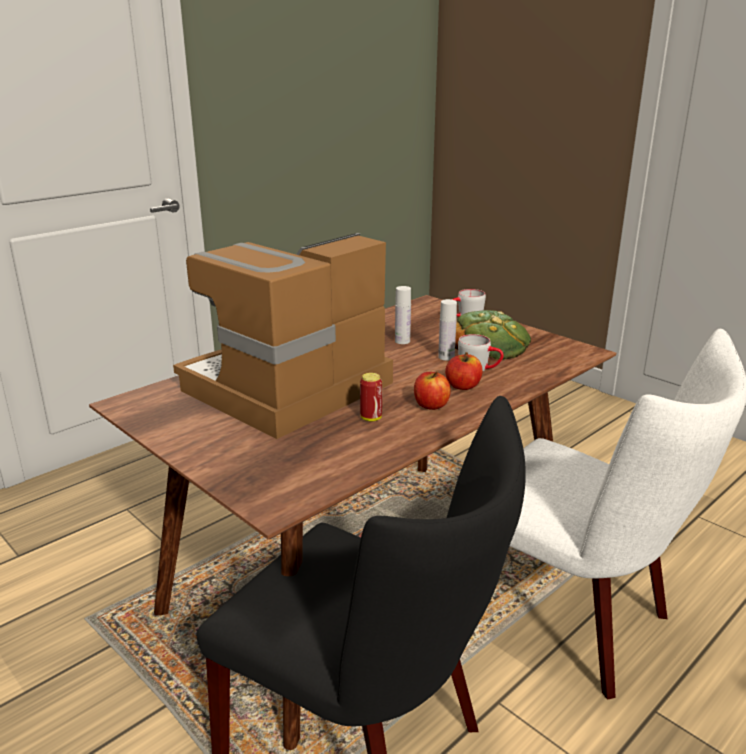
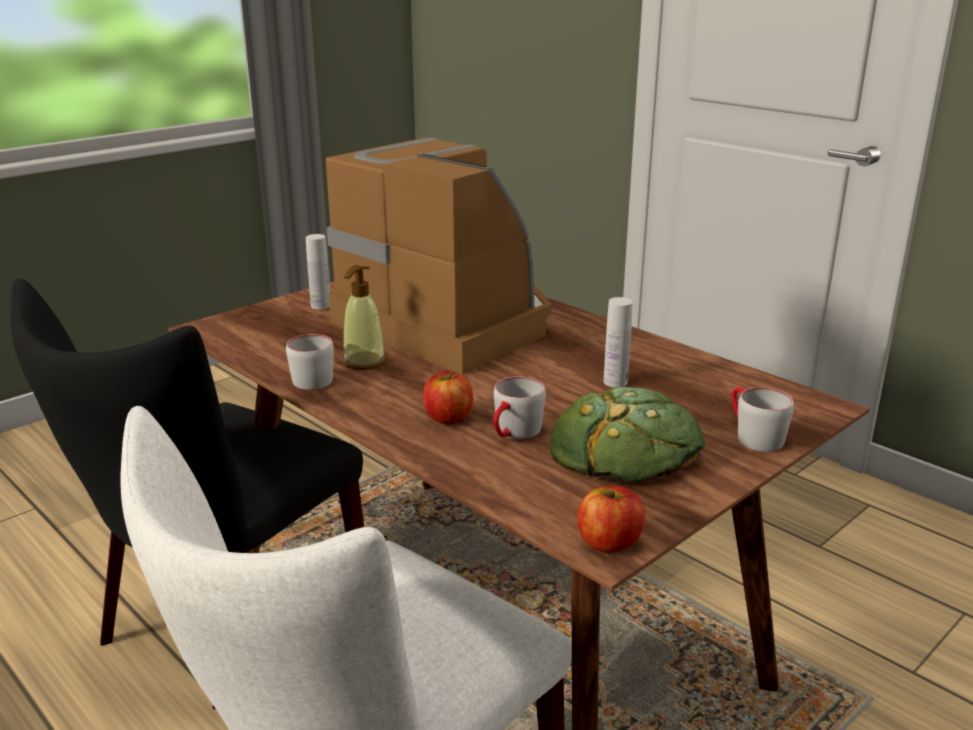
camera: 90 degrees right, 0 degrees up
(371, 418) = (364, 362): can -> soap dispenser
(401, 437) = (312, 377): none -> grey mug
(431, 405) = (391, 395): apple -> apple (609, 542)
(446, 357) = (556, 411): white bottle -> white bottle (320, 306)

